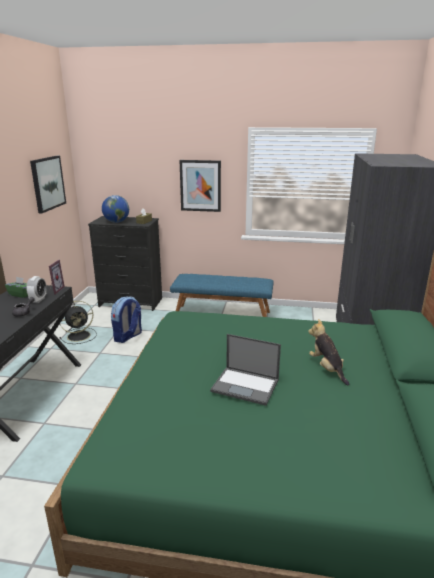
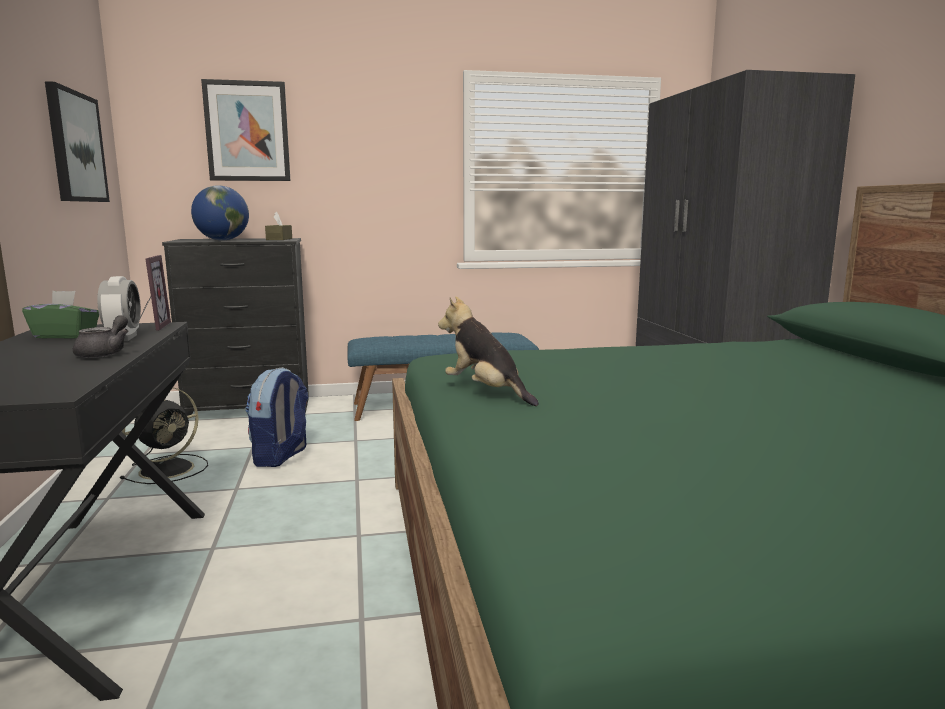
camera: 20 degrees left, 10 degrees down
(200, 185) = (381, 174): picture -> picture (247, 131)
(246, 385) = (723, 413): laptop -> none
(326, 368) = (810, 382): plush toy -> plush toy (486, 392)

